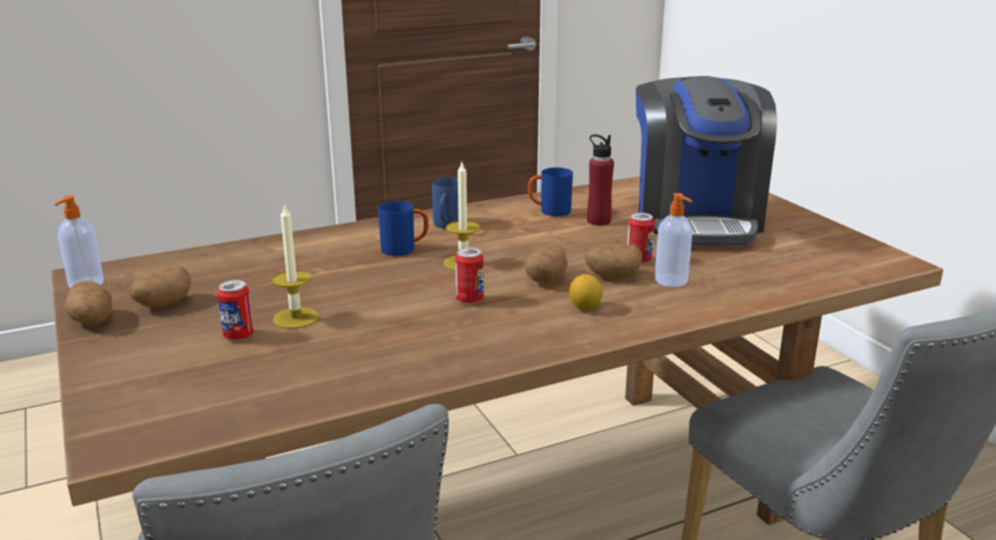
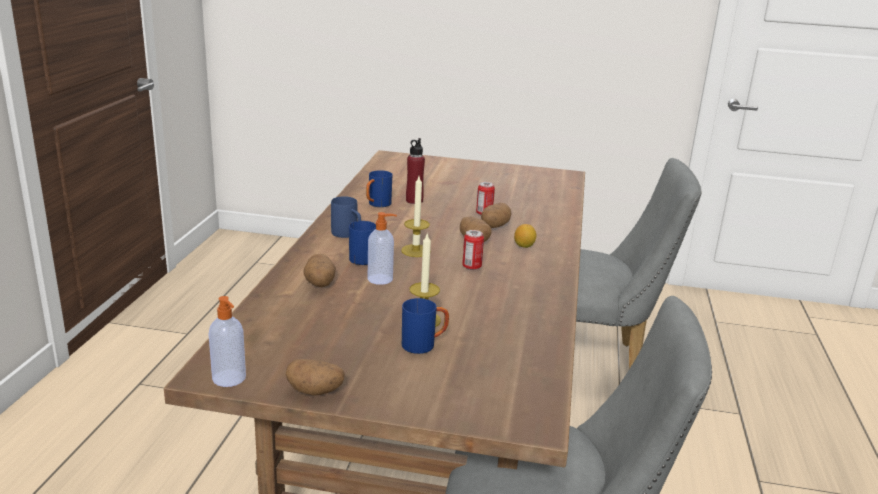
camera: 55 degrees left, 0 degrees up
(163, 304) = (326, 357): potato -> potato (319, 284)
(238, 336) = (424, 345): can -> blue mug
(672, 281) = (521, 217): soap dispenser -> soap dispenser (381, 279)
(696, 220) = (453, 183): coffee machine -> none

